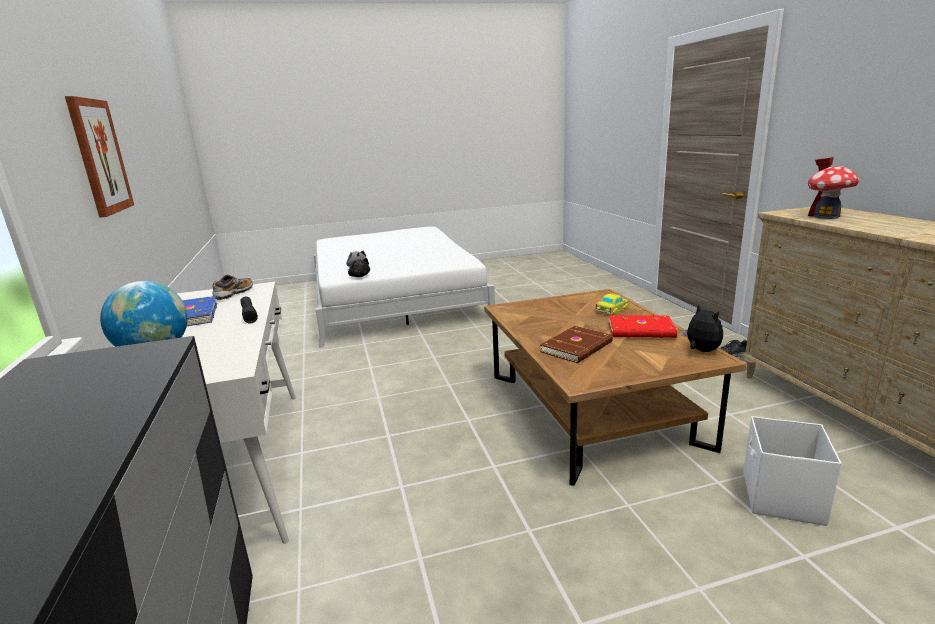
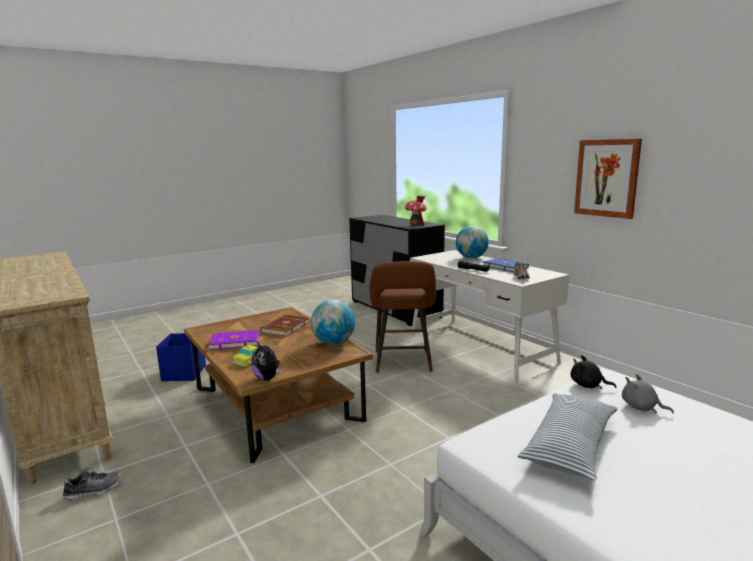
camera: 160 degrees right, 5 degrees down
(390, 450) = (403, 363): none -> brown stool
(424, 260) = (570, 445): none -> pillow
(518, 318) = (333, 343): none -> globe
(641, 330) = (234, 342): red book -> purple book
(701, 351) = (203, 333): plush toy -> plush toy (267, 378)
(781, 498) = (184, 373): white storage box -> blue storage box
(826, 216) = (49, 290): toy house -> toy house (415, 225)

